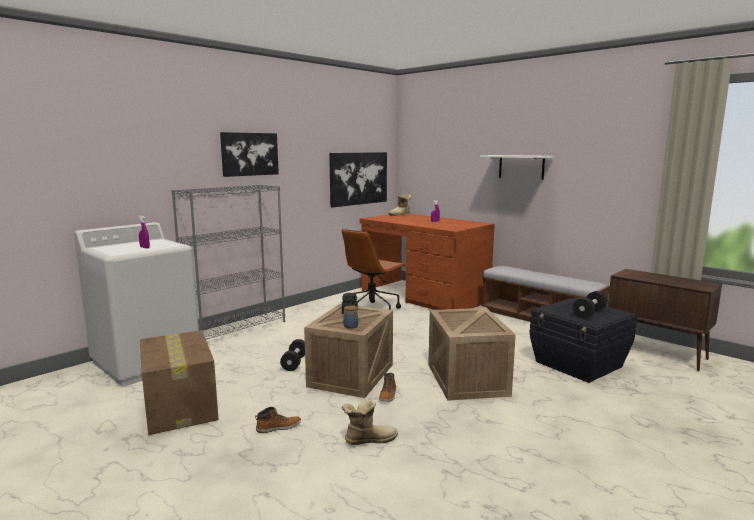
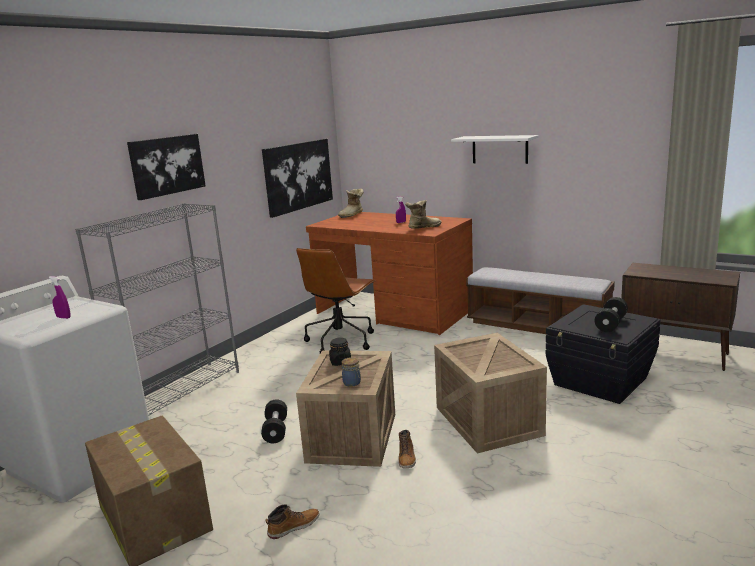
camera: 10 degrees left, 5 degrees up
(368, 439) = (408, 523): boot -> boot (423, 227)

